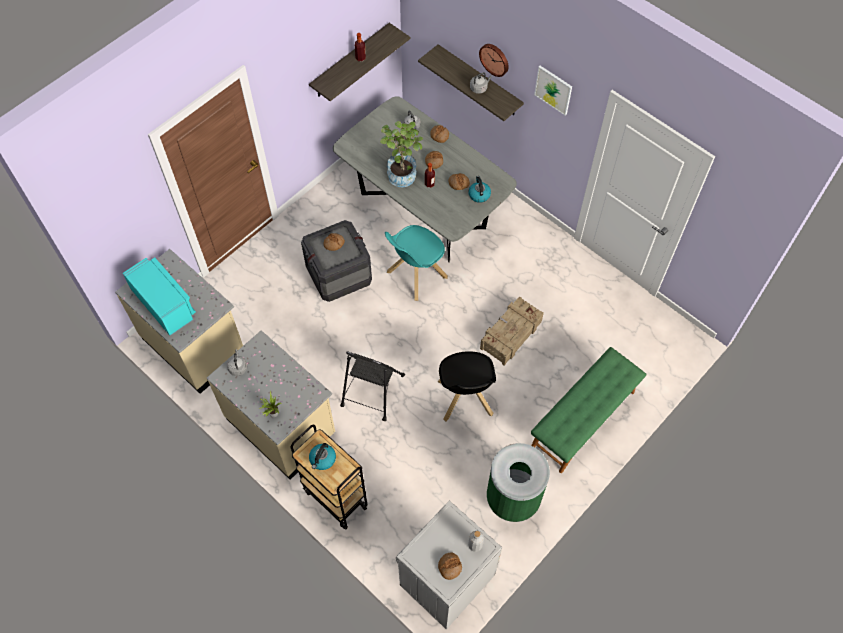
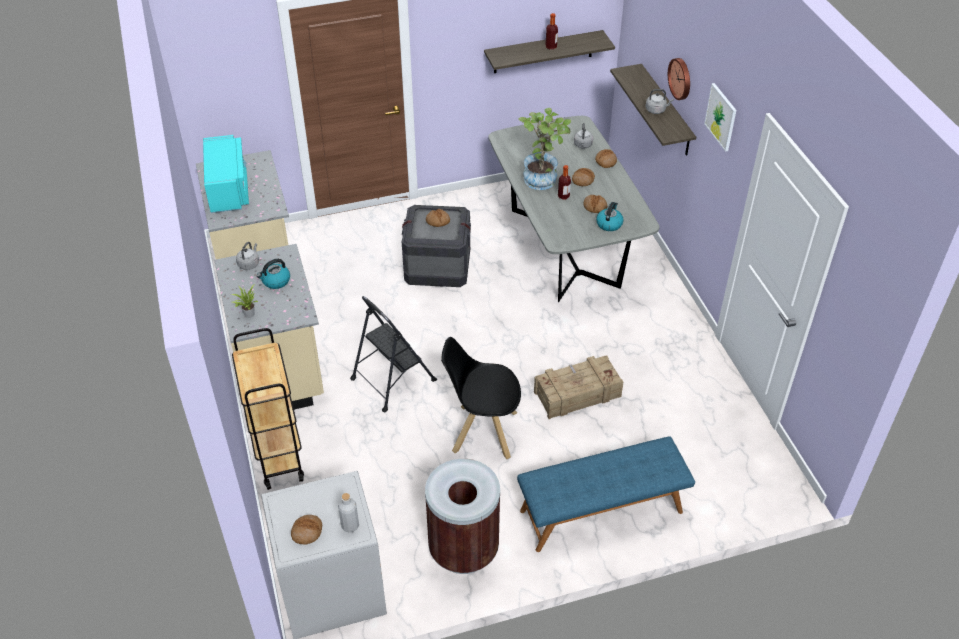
camera: 30 degrees right, 15 degrees down
(322, 459) = (258, 369): kettle -> kettle (275, 281)
(415, 275) = (514, 299): turquoise chair -> none
(465, 399) = (482, 431): black chair -> black chair turned 75 degrees clockwise
(513, 498) = (464, 550): green trash can -> brown trash can
(583, 420) = (601, 512): green bench -> blue bench

